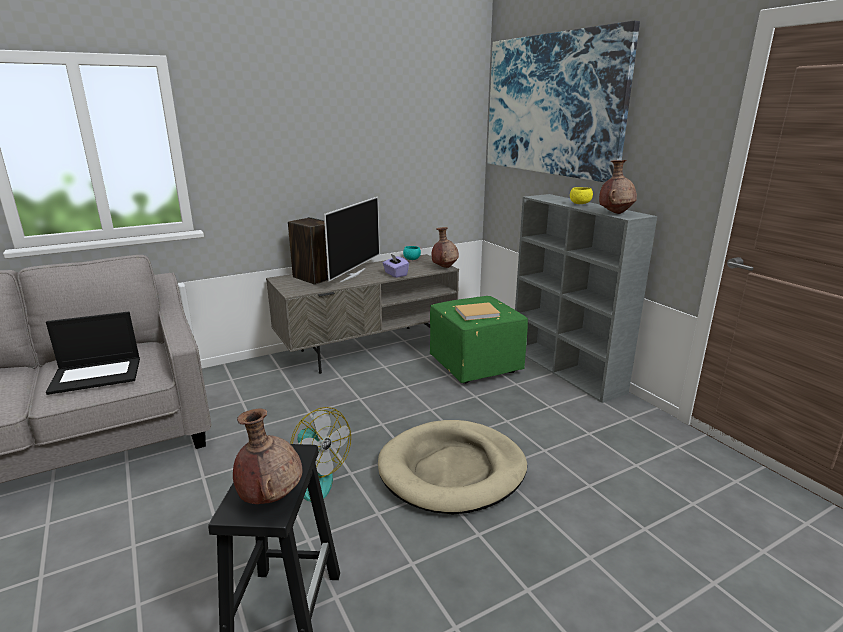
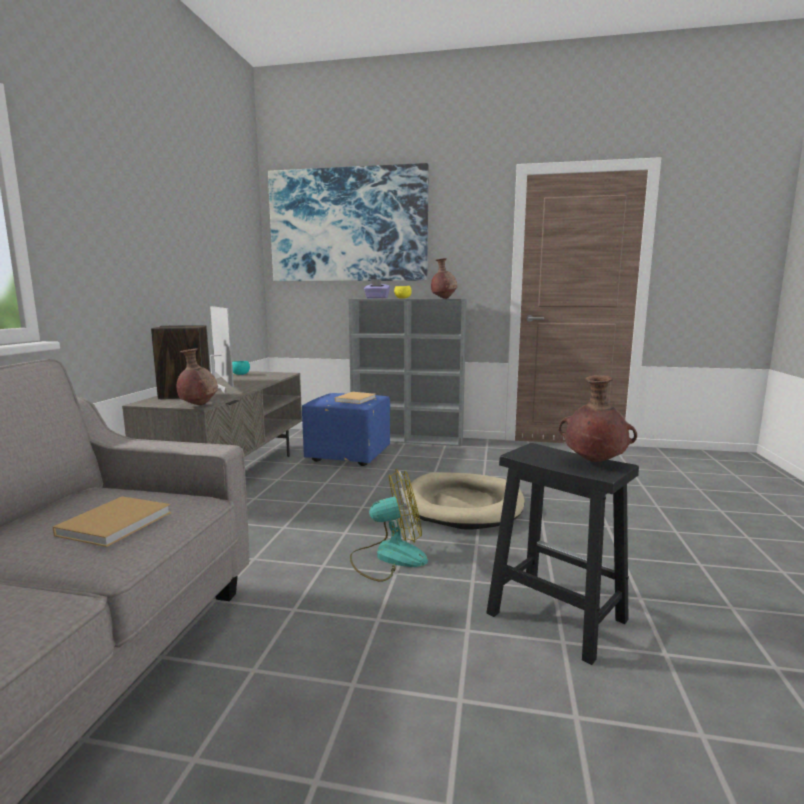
camera: 50 degrees left, 10 degrees down
(97, 374) = (118, 522): laptop -> beige book
(395, 274) = (259, 382): purple tissue box -> purple tissue box (377, 298)
(444, 267) = (286, 373): brown vase -> brown vase (198, 405)
(474, 366) = (347, 456): green ottoman -> blue ottoman

